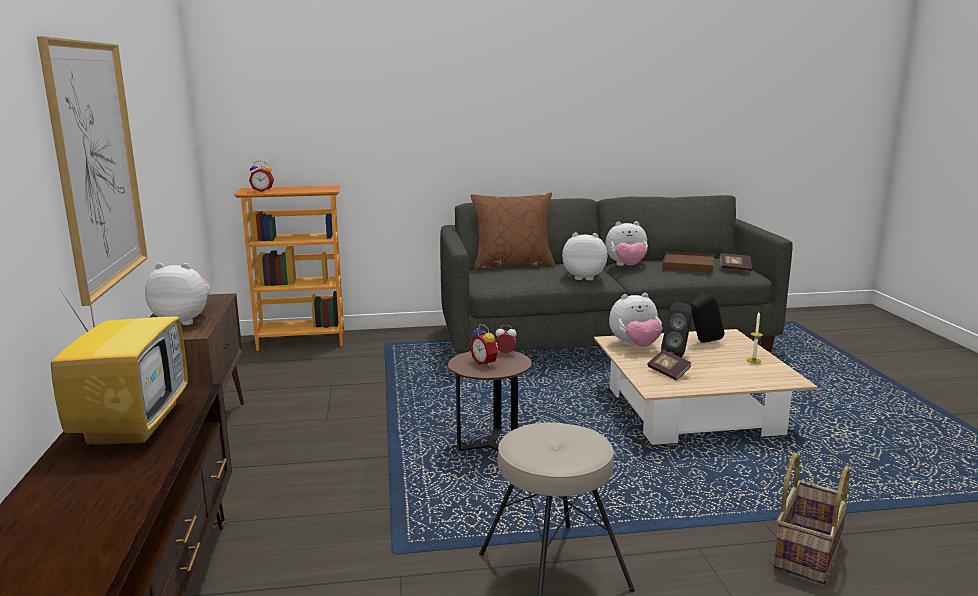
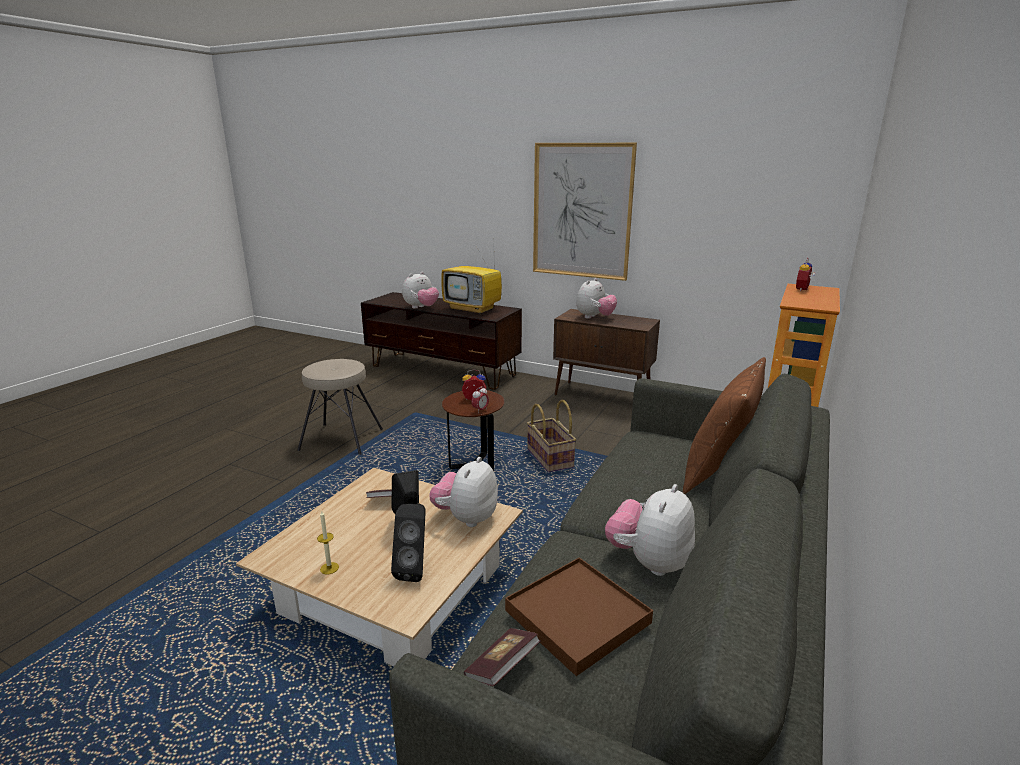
camera: 125 degrees right, 5 degrees up
(584, 277) = (612, 494): plush toy -> plush toy (421, 308)
(806, 552) = (215, 510): basket -> basket (551, 458)

